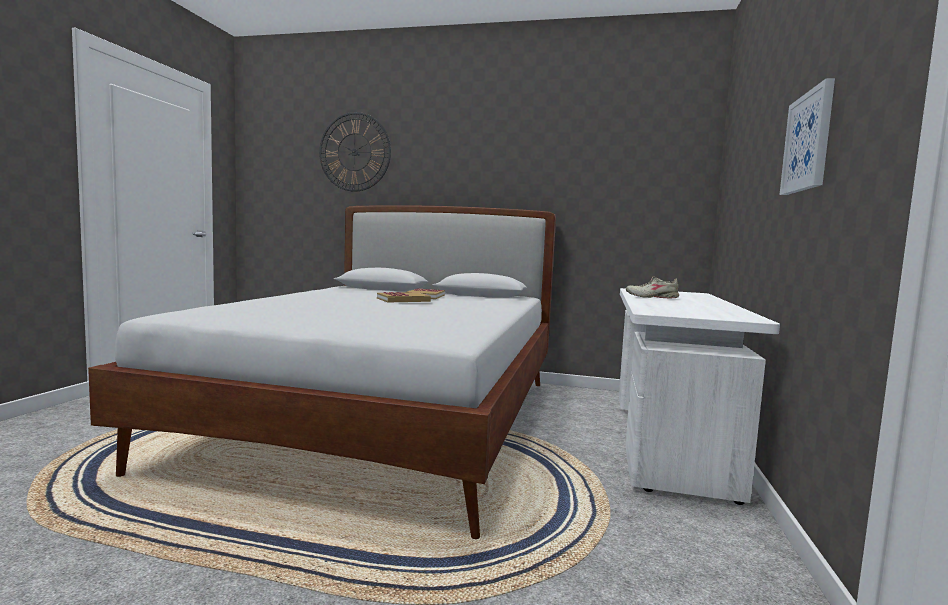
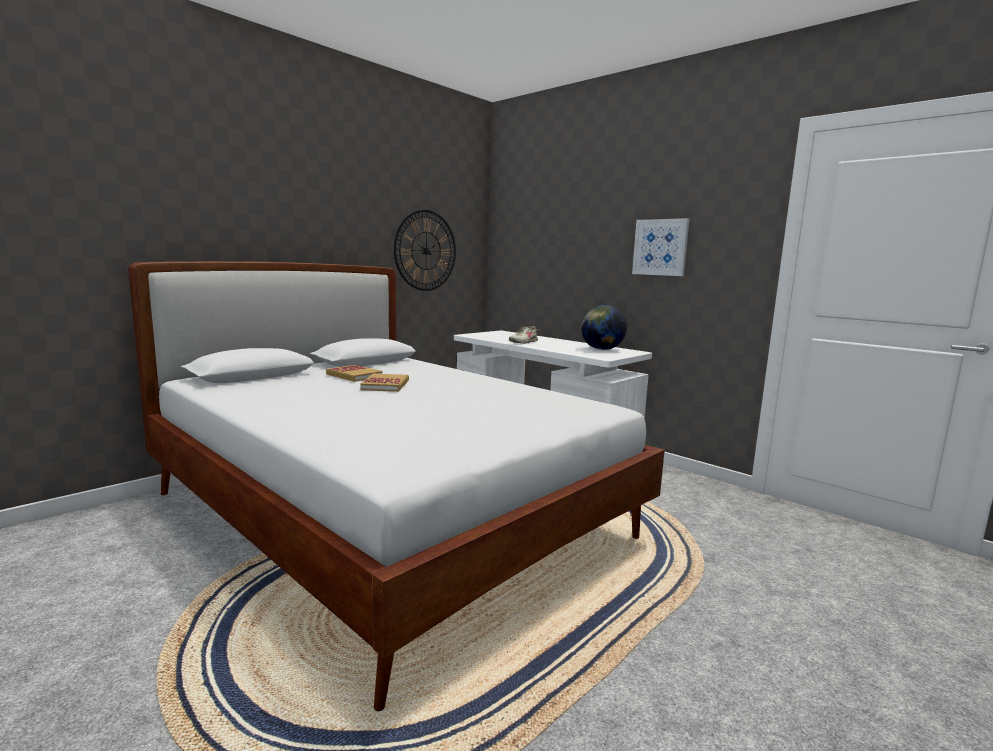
camera: 60 degrees left, 5 degrees up
(354, 152) = (118, 175): wall clock -> wall clock (426, 250)
(711, 311) = (601, 349): none -> globe

